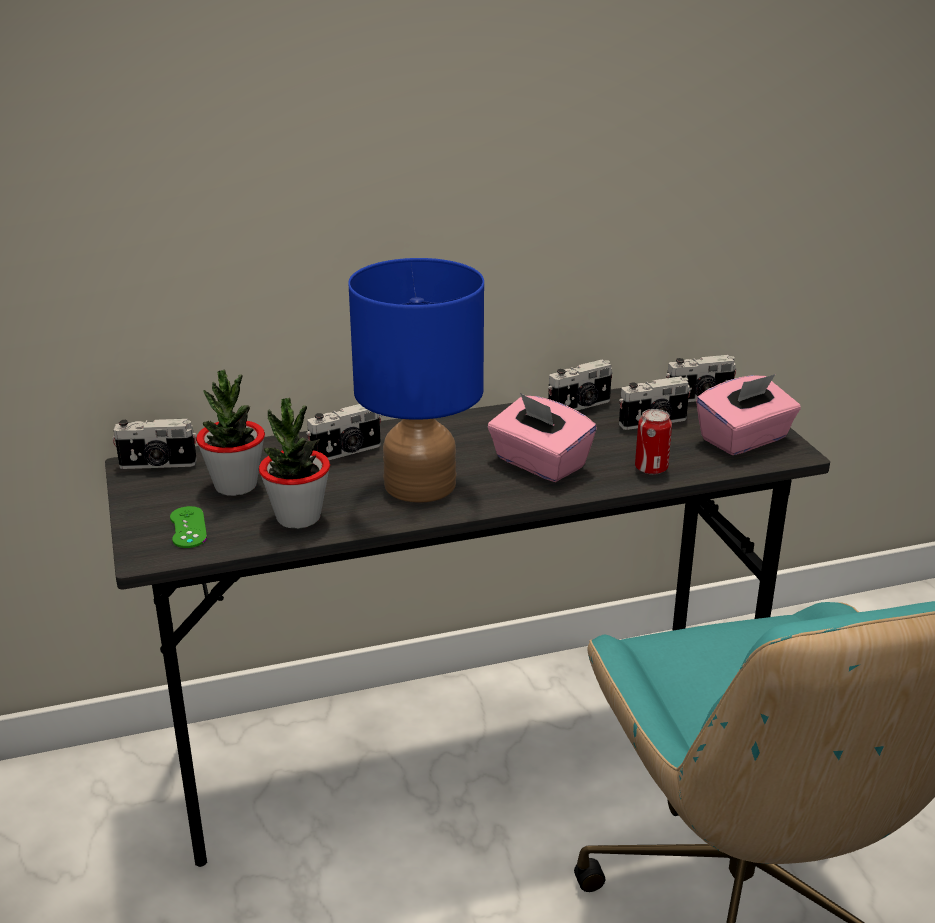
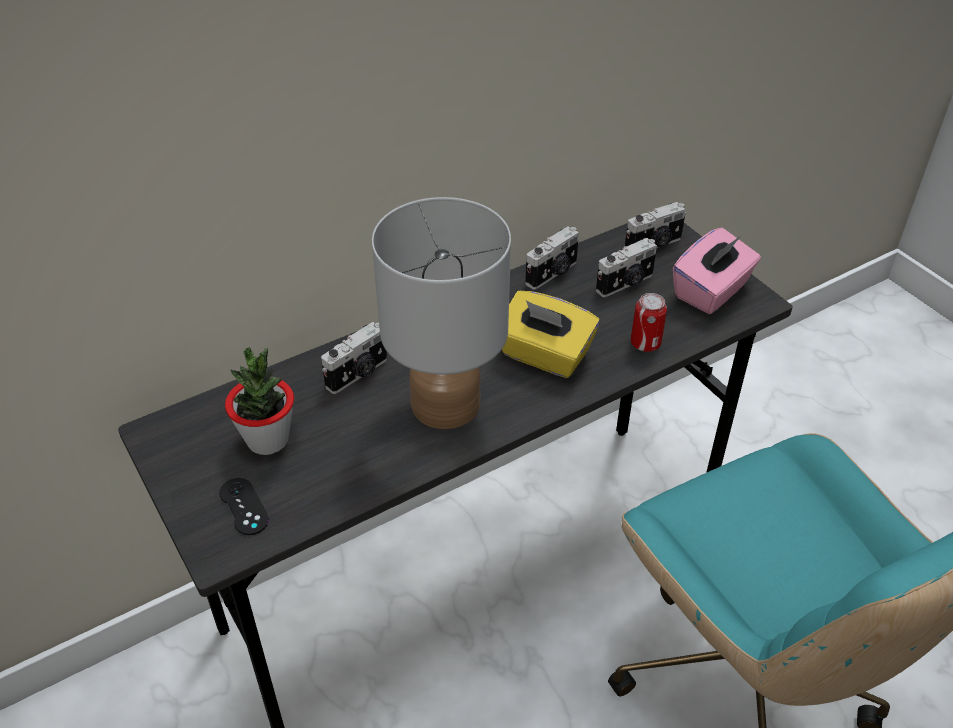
camera: 15 degrees left, 15 degrees up
(158, 465) = (176, 426): camera -> none
(188, 527) = (244, 506): green game controller -> black game controller
(298, 518) = (347, 471): potted plant -> none
(421, 485) = (446, 404): blue table lamp -> grey table lamp
(539, 463) = (544, 355): pink tissue box -> yellow tissue box

